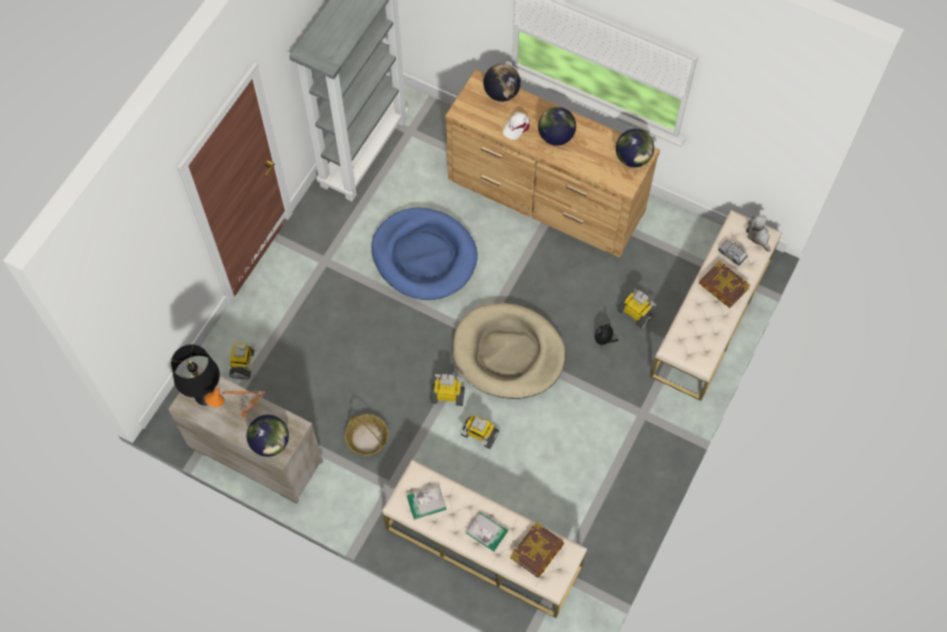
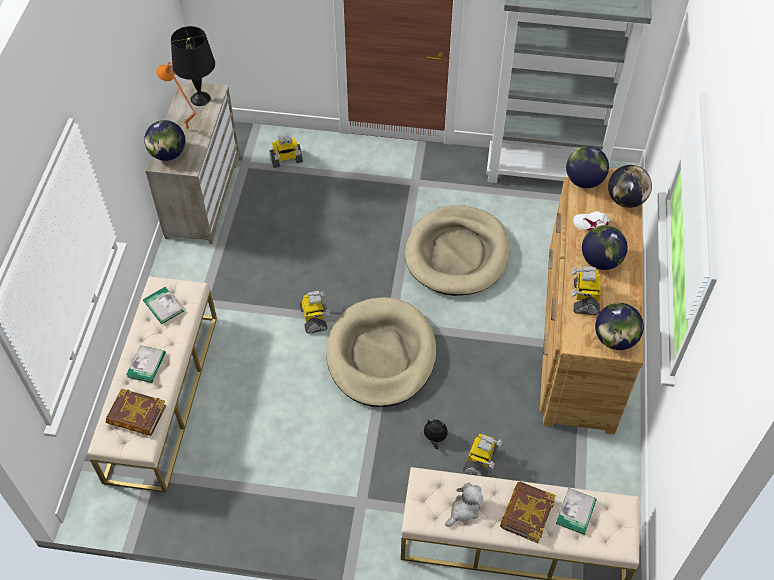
camera: 70 degrees right, 10 degrees down
(367, 438) = (246, 269): basket -> none
(424, 256) = (457, 254): blue dog bed -> beige dog bed
(468, 113) = (584, 181): none -> globe
(479, 434) = (281, 357): toy robot -> toy robot (584, 298)
(732, 254) = (576, 512): grey toy car -> book
(758, 236) = (617, 536): plush toy -> plush toy (464, 509)

